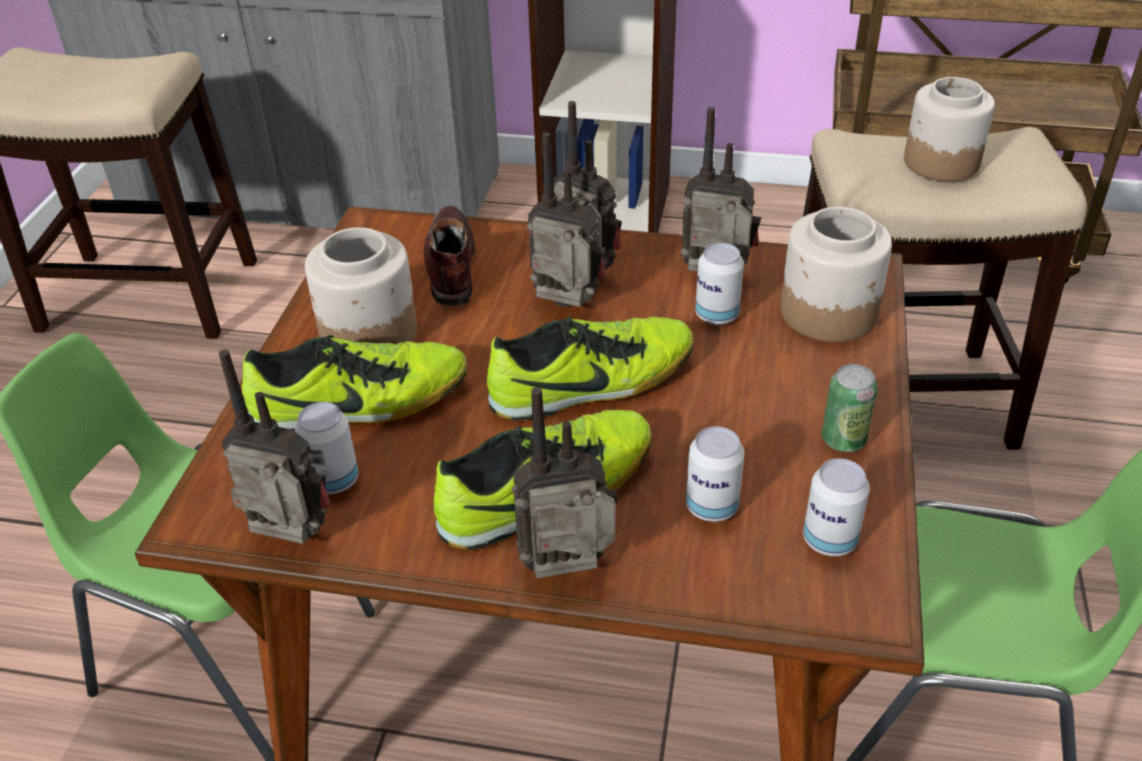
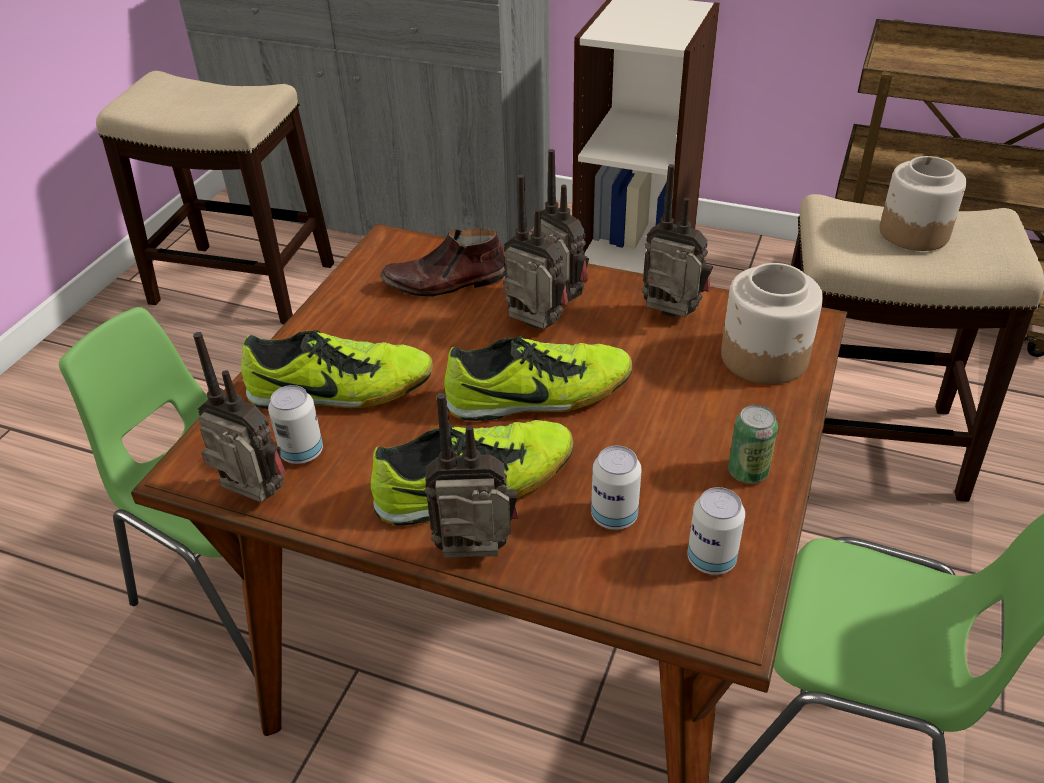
camera: 10 degrees right, 0 degrees up
(368, 334) = (362, 333): jar -> none
(450, 266) = (445, 282): brown shoe -> brown shoe turned 105 degrees counterclockwise
(716, 315) = (663, 349): can -> none

